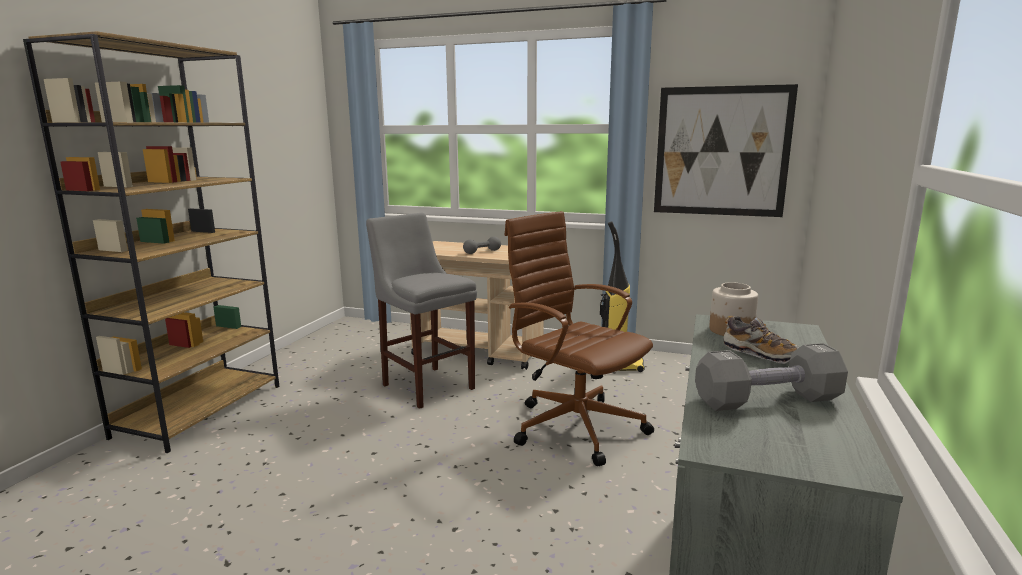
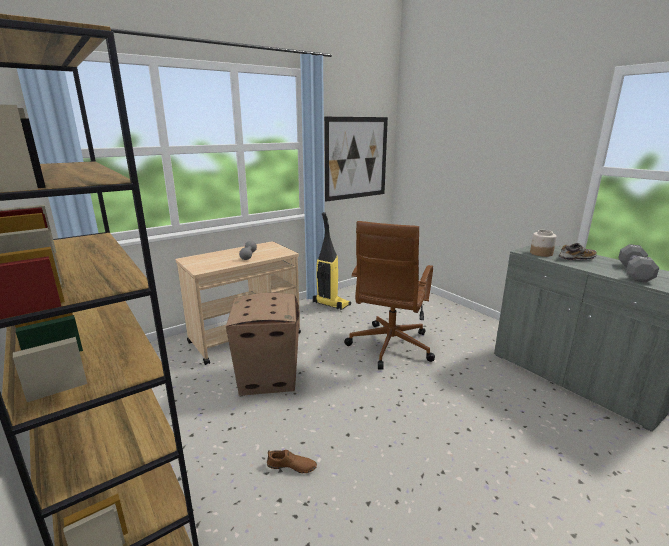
camera: 55 degrees left, 5 degrees up
(306, 441) = (291, 466): none -> brown shoe
(426, 385) = (268, 377): grey stool -> cardboard box
(575, 426) = (389, 347): brown office chair -> brown office chair turned 60 degrees counterclockwise

